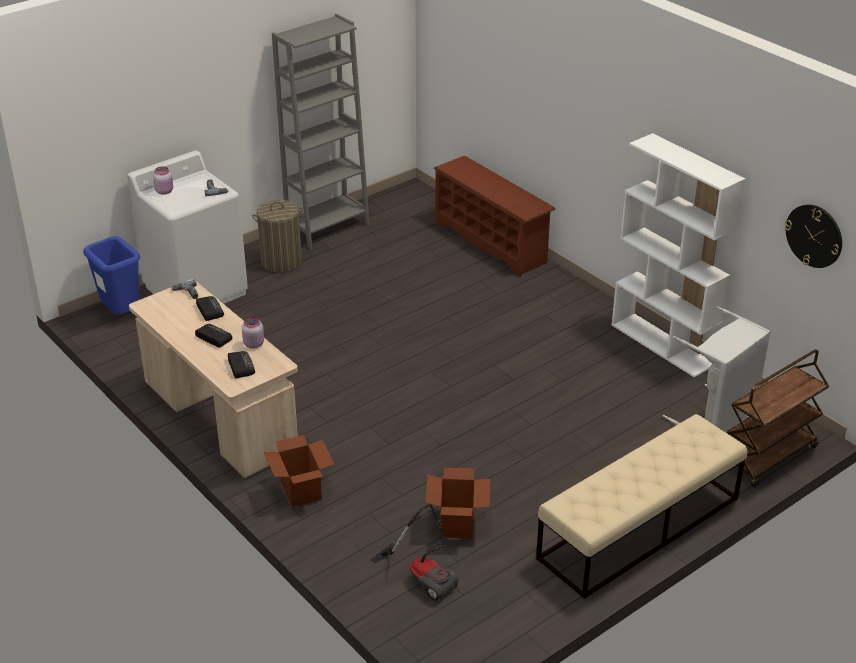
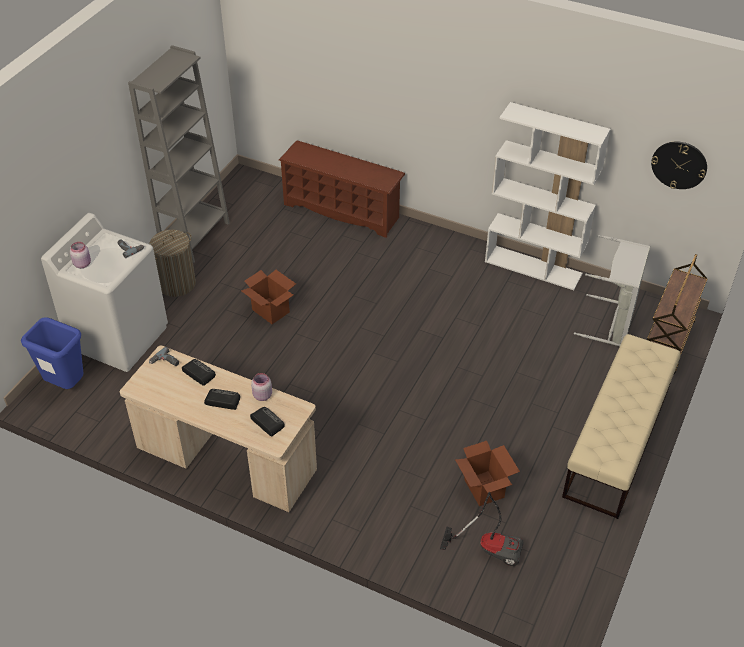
camera: 25 degrees left, 10 degrees up
(301, 491) = (342, 506): cardboard box -> cardboard box (271, 311)

